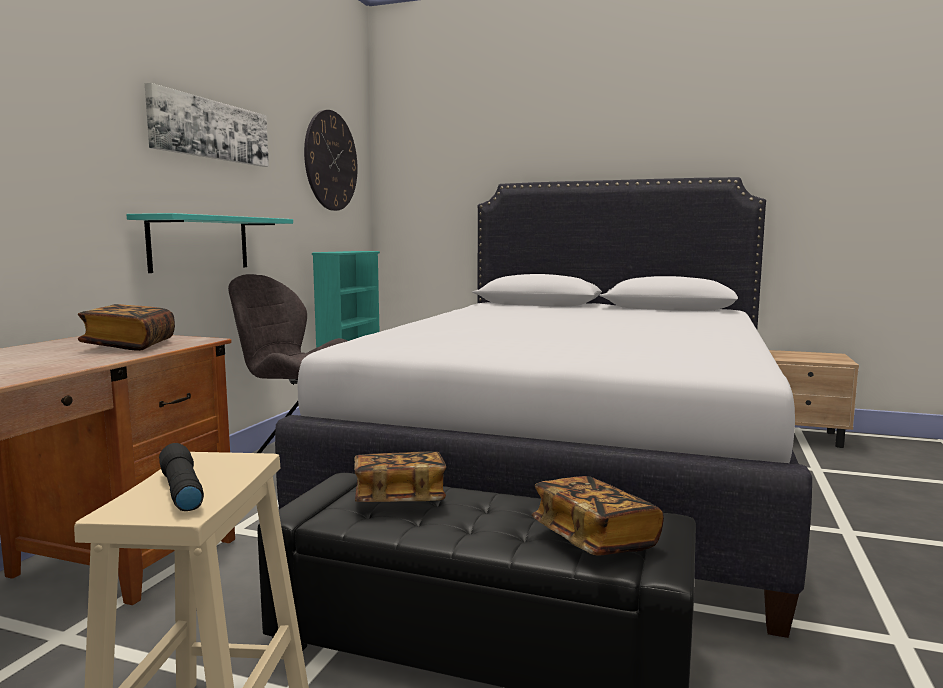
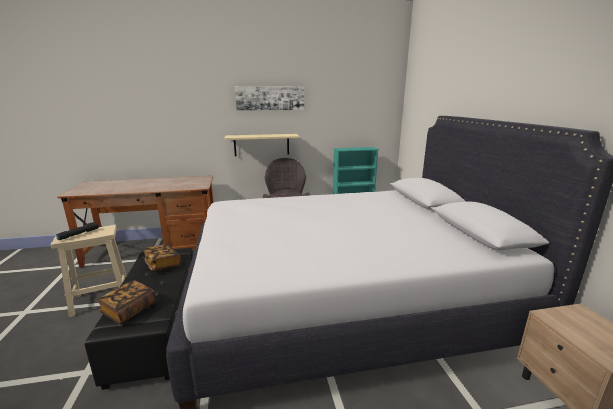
camera: 60 degrees right, 10 degrees up
(130, 345) = (184, 184): book -> none
(200, 243) = (261, 144): turquoise shelf -> beige shelf
(331, 161) = (360, 100): wall clock -> none

